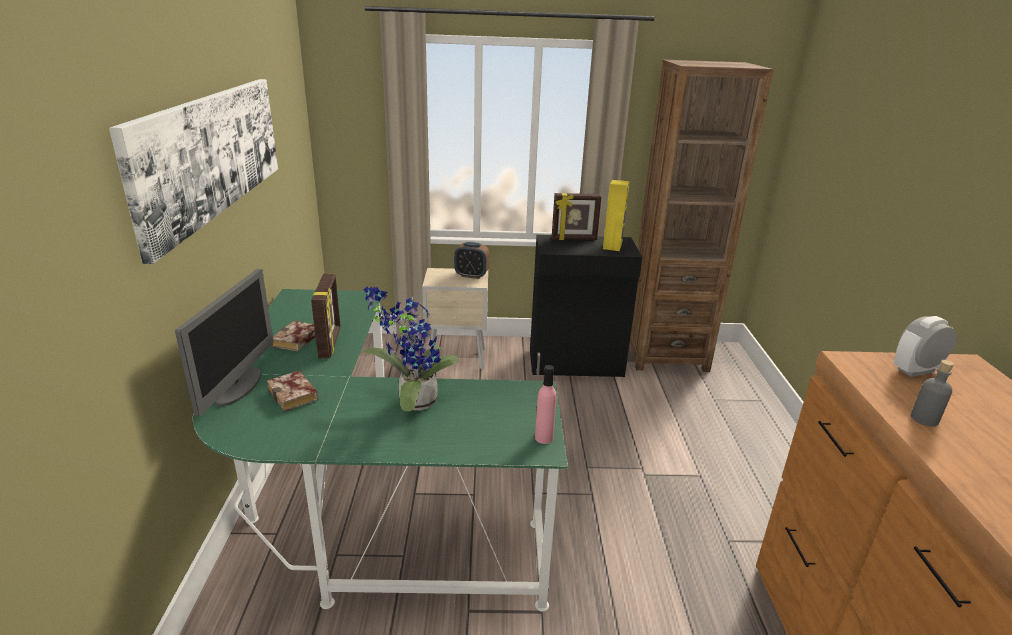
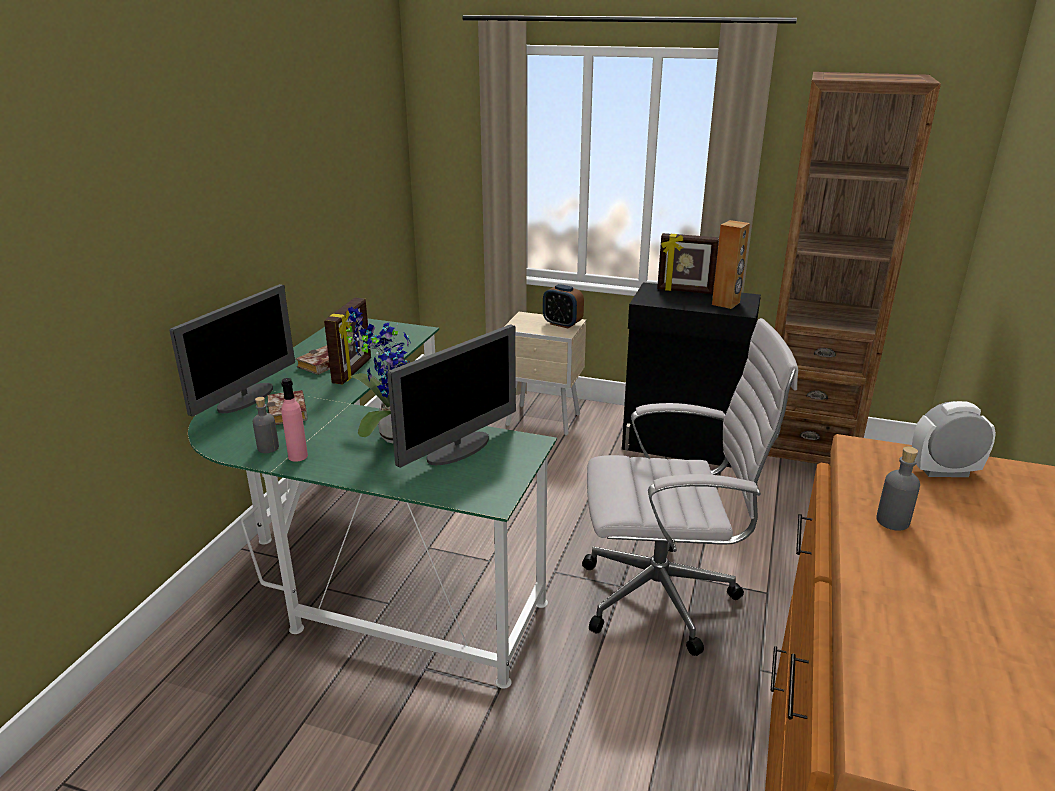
camera: 20 degrees right, 0 degrees up
(211, 153) = (251, 167): picture -> none
(296, 436) = (268, 448): none -> grey bottle
(480, 405) = (459, 449): none -> monitor
(544, 438) = (501, 489): pink bottle -> pink bottle (298, 456)
(612, 247) = (726, 303): yellow speaker -> brown speaker
(630, 496) = (665, 597): none -> white office chair

